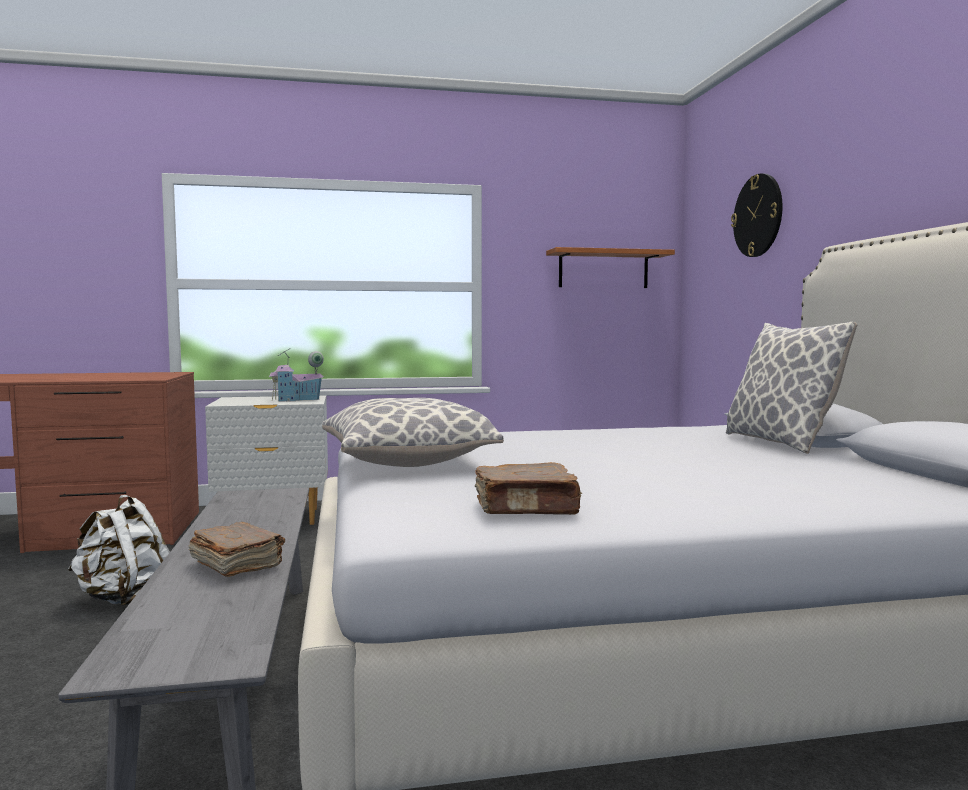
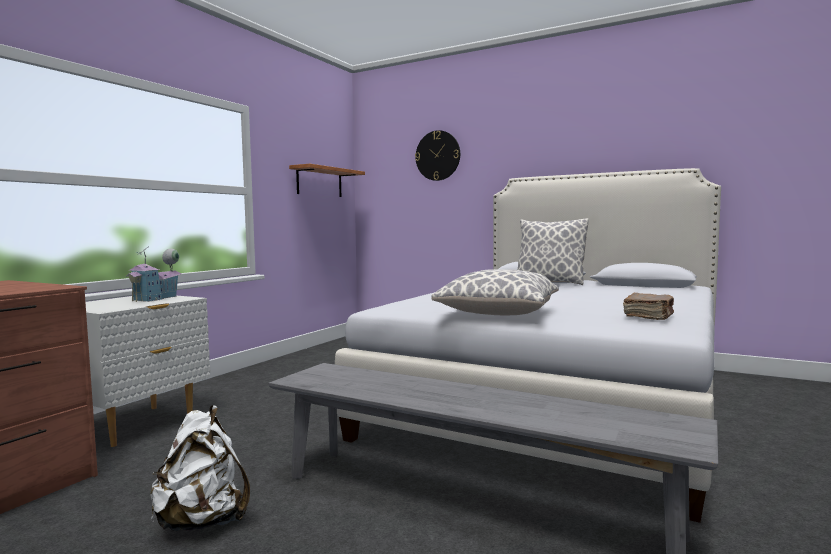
camera: 50 degrees left, 0 degrees up
(237, 565) = (506, 401): brown book -> none

